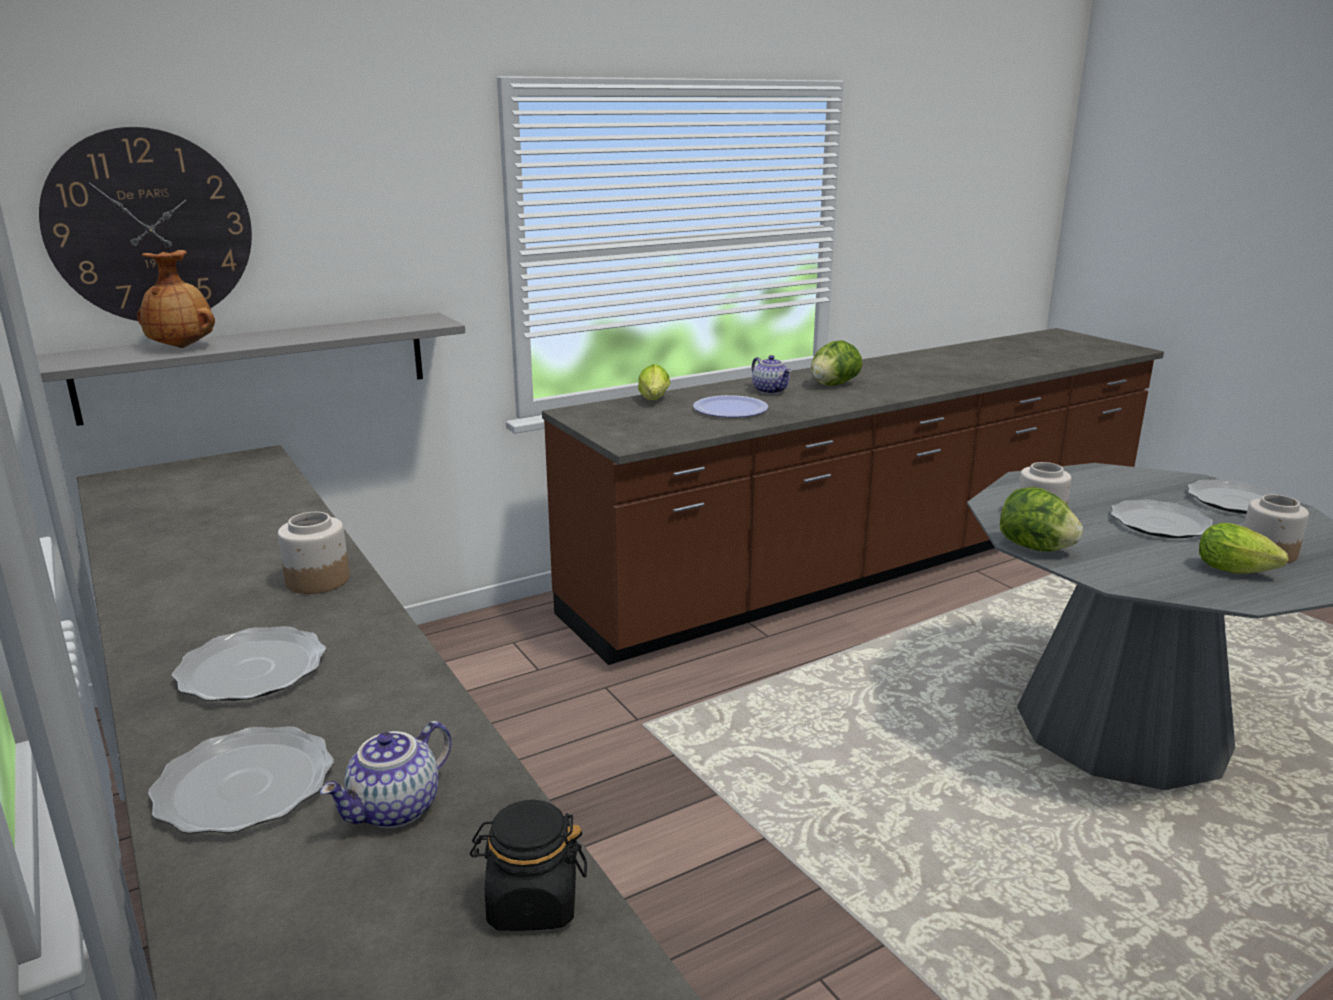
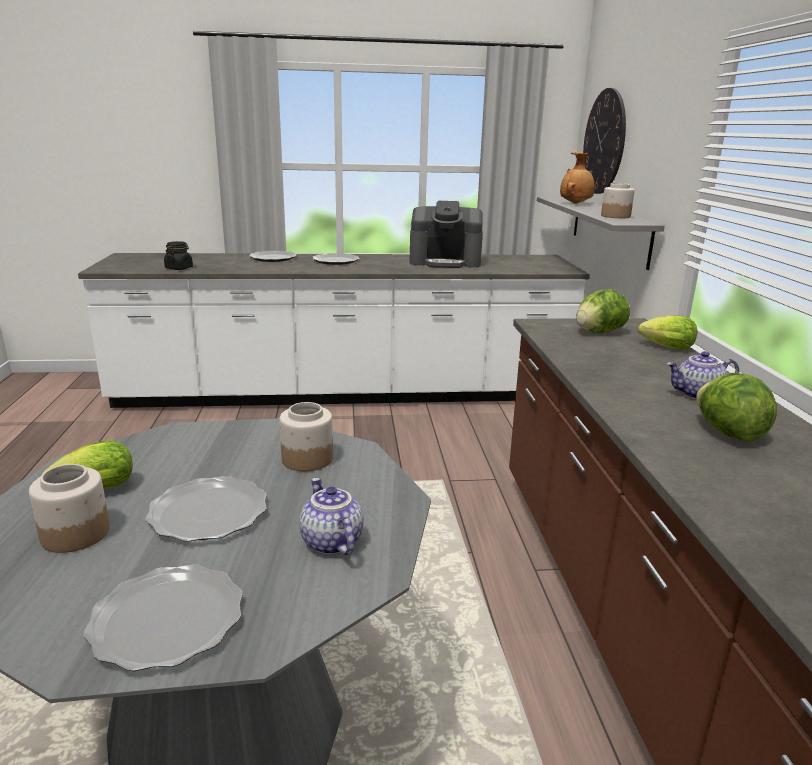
camera: 115 degrees right, 0 degrees up
(210, 549) = (445, 262): none -> coffee machine
(317, 581) = (395, 268): jar -> jar (615, 216)
(395, 810) = (236, 264): teapot -> teapot (330, 542)
(730, 409) = (623, 365): plate -> none
(1035, 548) = (260, 429): lettuce -> lettuce (598, 332)

